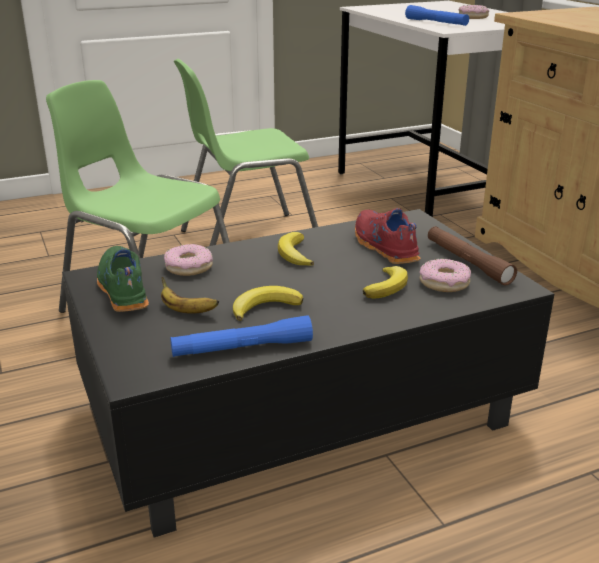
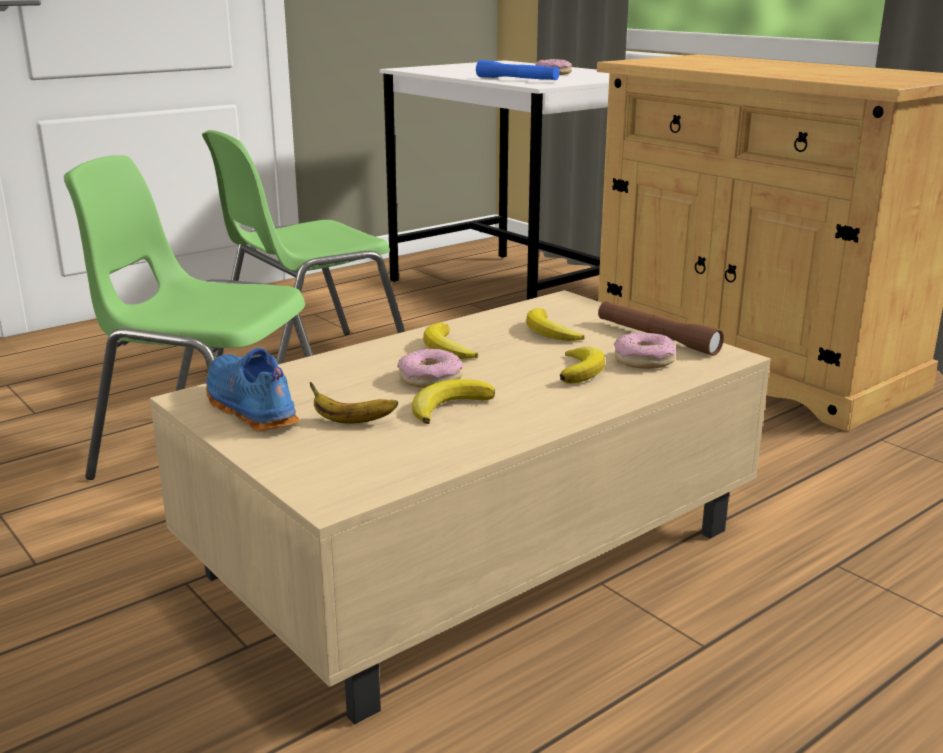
camera: 15 degrees left, 5 degrees down
(121, 290) = (248, 408): green shoe -> blue shoe
(189, 267) = (321, 375): donut -> donut (430, 378)
(242, 348) = (450, 451): blue flashlight -> none
(297, 412) = (470, 553): black coffee table -> beige coffee table
(383, 247) = (550, 332): red shoe -> banana

